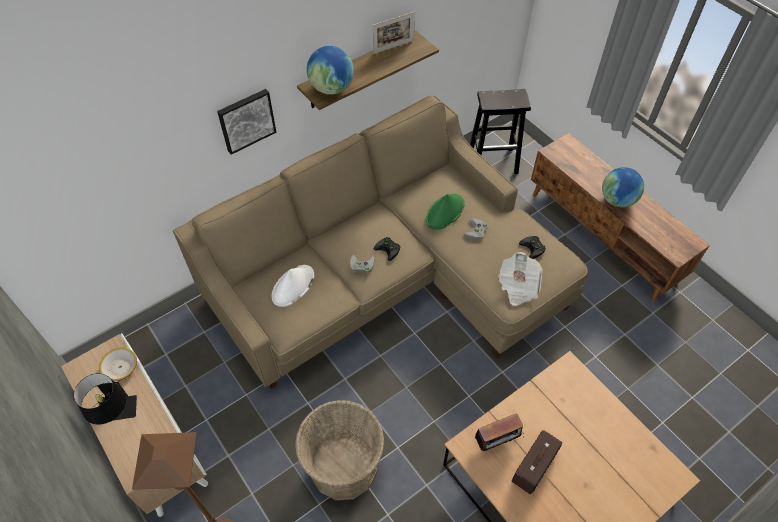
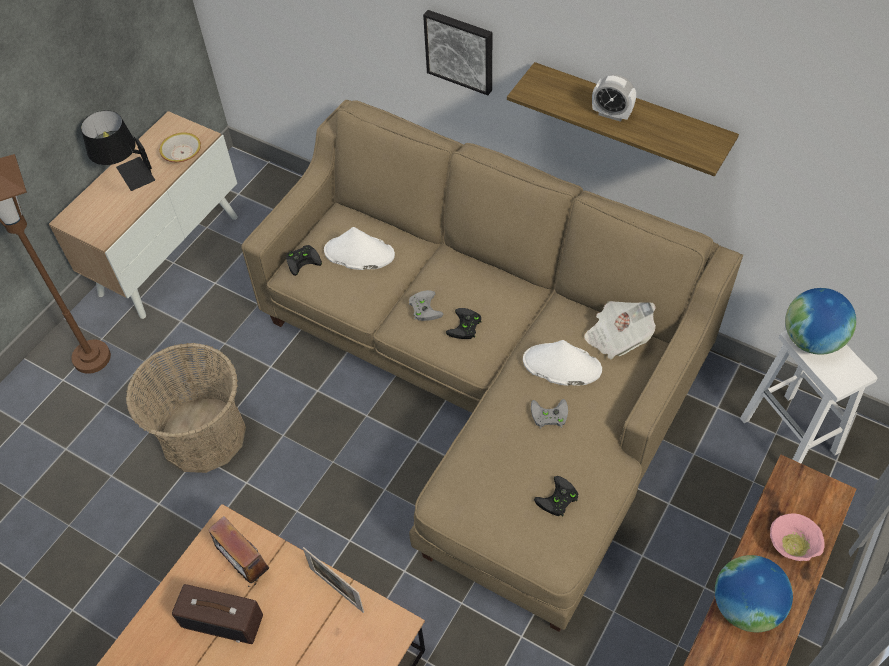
camera: 70 degrees right, 0 degrees up
(278, 321) = (303, 260): none -> black game controller
(332, 88) = (550, 94): globe -> globe (812, 340)
(367, 70) = (611, 114): none -> alarm clock
(393, 47) = (680, 123): picture frame -> picture frame (336, 590)
(445, 212) = (561, 365): green hat -> white hat
(493, 162) = (790, 436): black stool -> white stool
(518, 286) = (477, 501): newspaper -> newspaper (618, 336)
(590, 168) = (793, 545): none -> pink bowl

